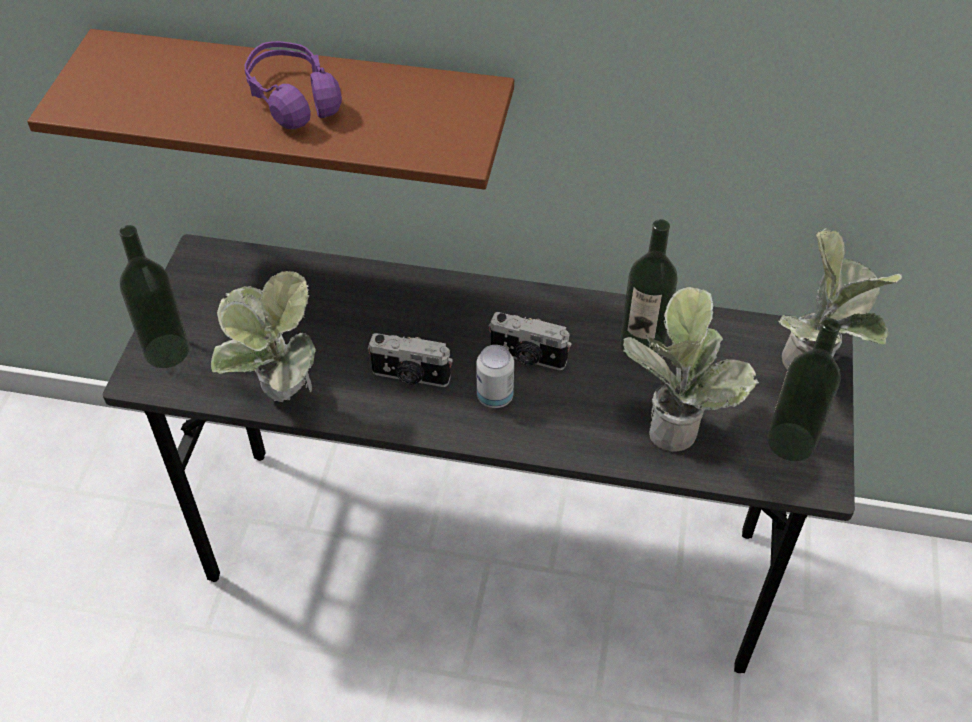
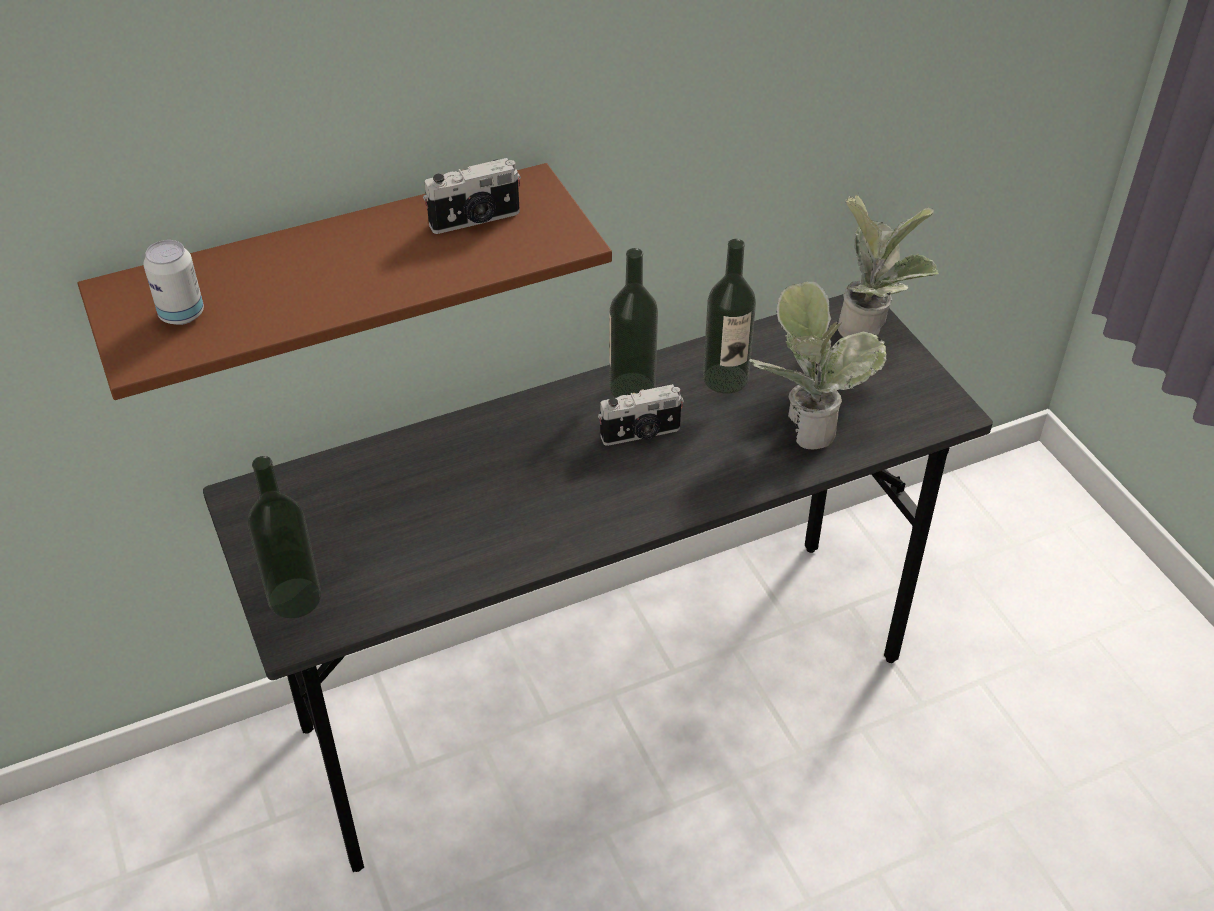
camera: 35 degrees left, 5 degrees down
(278, 399) = (450, 581): potted plant -> none
(292, 99) = (366, 258): purple headphones -> none
(410, 376) = (554, 500): camera -> camera (475, 220)
(495, 396) = (643, 479): can -> can (182, 314)
(791, 441) = (904, 394): bottle -> bottle (632, 388)

